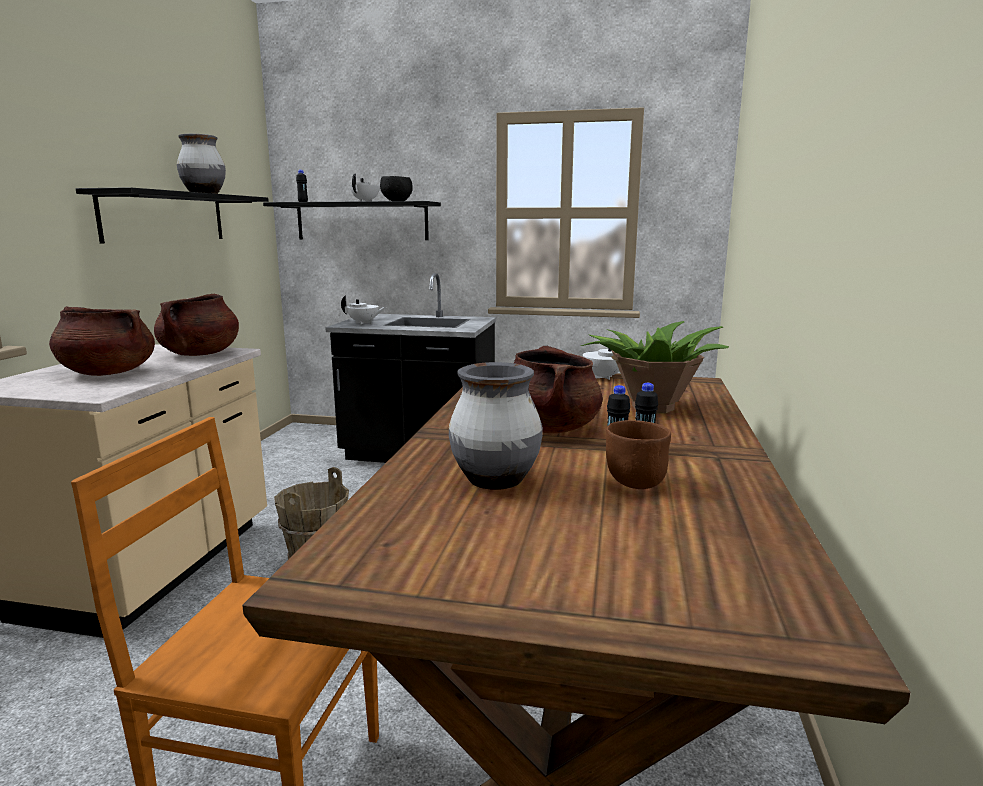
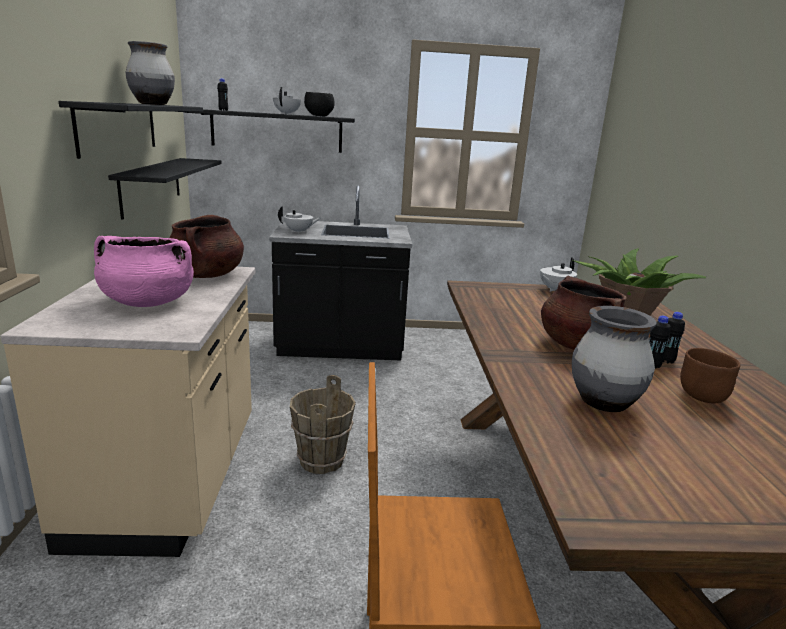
camera: 15 degrees left, 5 degrees up
(107, 373) = (147, 302): brown cooking pot -> pink cooking pot
(216, 277) = (151, 185): none -> black shelf

